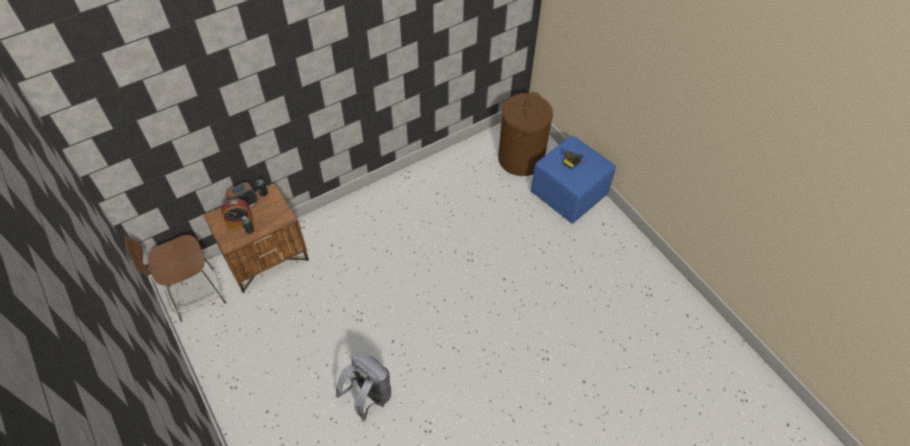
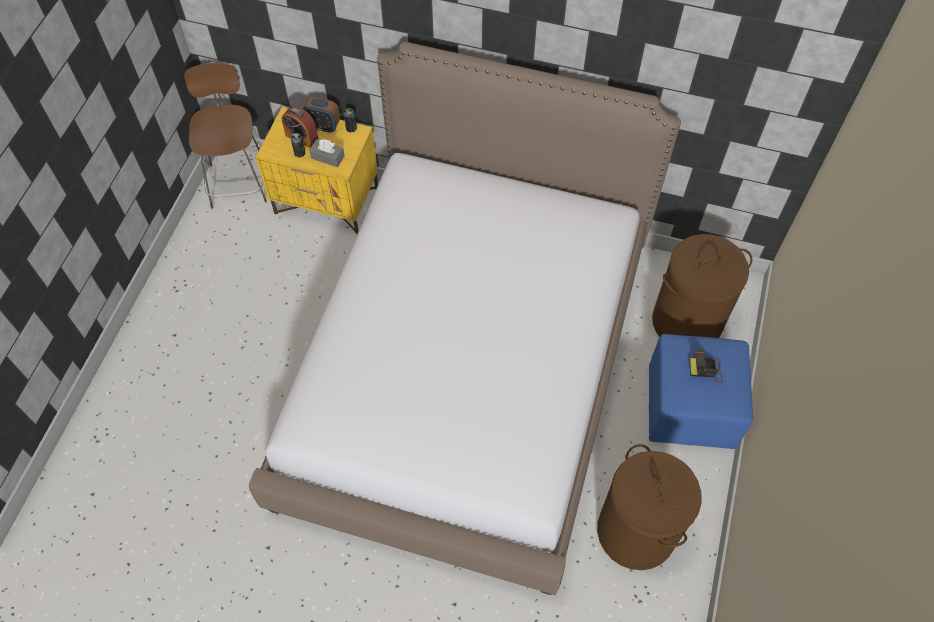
camera: 50 degrees right, 5 degrees up
(195, 295) = (238, 181): brown chair -> brown chair turned 60 degrees clockwise
(267, 258) = (327, 201): brown nightstand -> yellow nightstand
(270, 218) = (327, 157): none -> grey tissue box
(369, 396) = (259, 406): grey backpack -> none
(454, 273) = (467, 372): none -> bed
(613, 267) = (636, 531): none -> brown laundry basket

